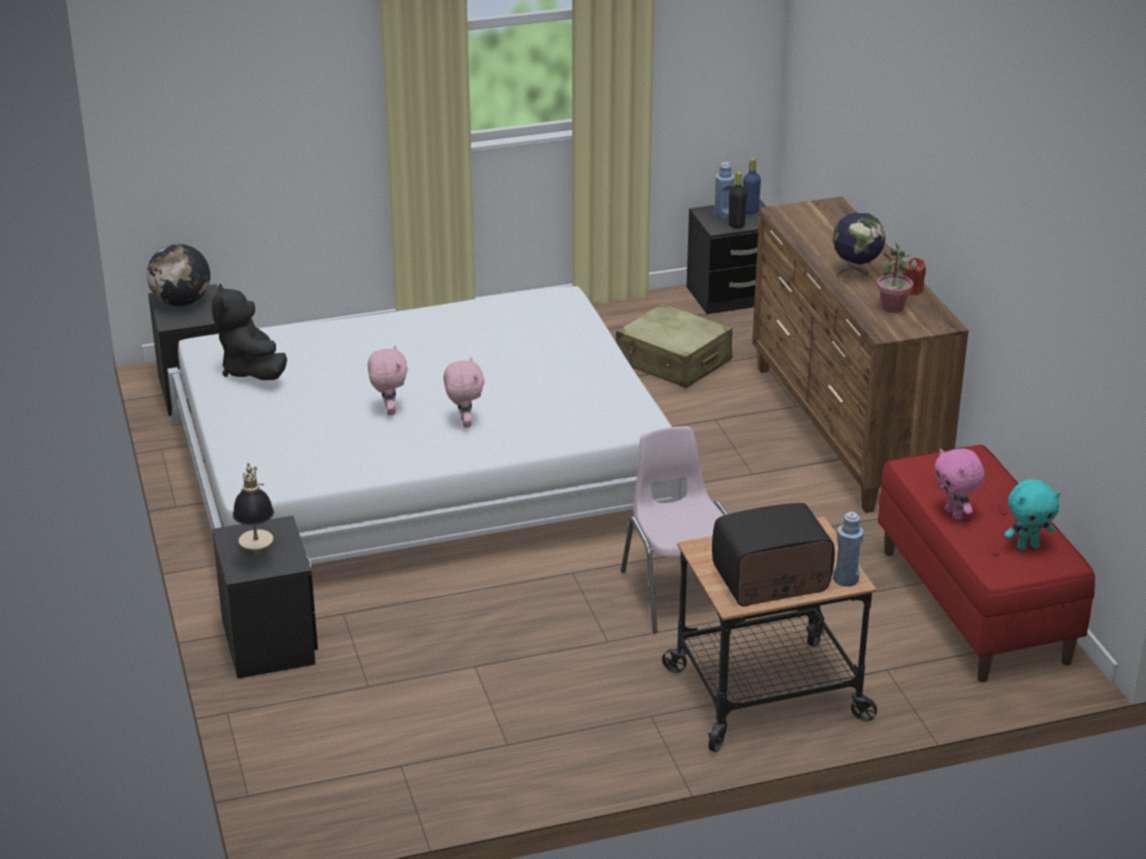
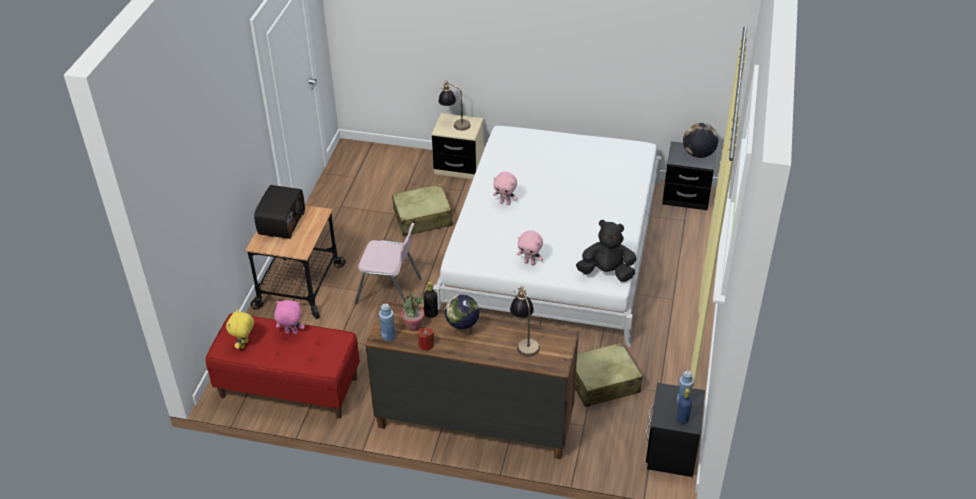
camera: 120 degrees right, 10 degrees up
(252, 370) = (602, 153): black plush toy -> black plush toy (606, 272)
(269, 642) = (459, 167): black nightstand -> beige nightstand
(389, 410) = (535, 184): pink plush toy -> pink plush toy (530, 262)
(461, 628) = (423, 218): none -> beige suitcase
(736, 225) = (664, 401): black bottle -> black bottle (431, 314)
(820, 232) = (524, 341): none -> table lamp
(846, 579) = (259, 244): blue bottle -> blue bottle (388, 336)
(1027, 546) = (244, 344): turquoise plush toy -> yellow plush toy

